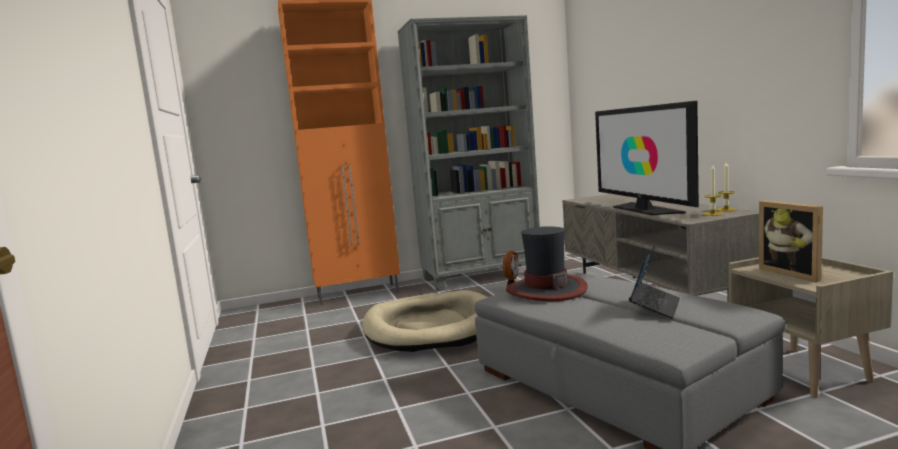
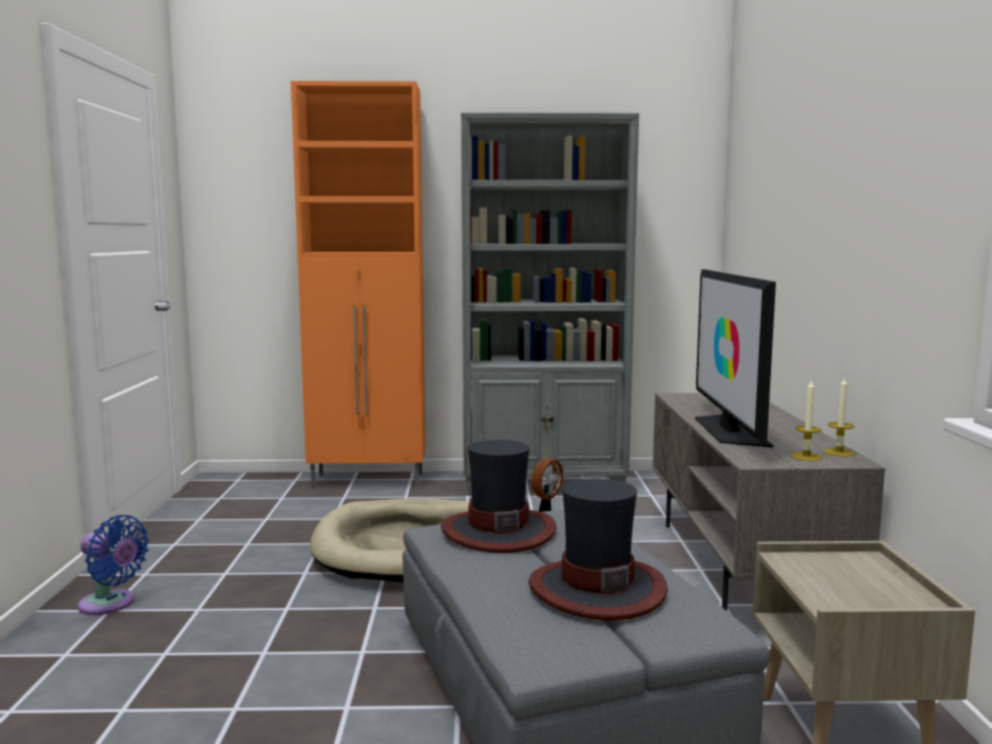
camera: 15 degrees right, 0 degrees up
(243, 404) = (110, 604): none -> blue fan
(655, 306) = (596, 589): laptop -> hat
(794, 273) = (835, 579): picture frame -> none

